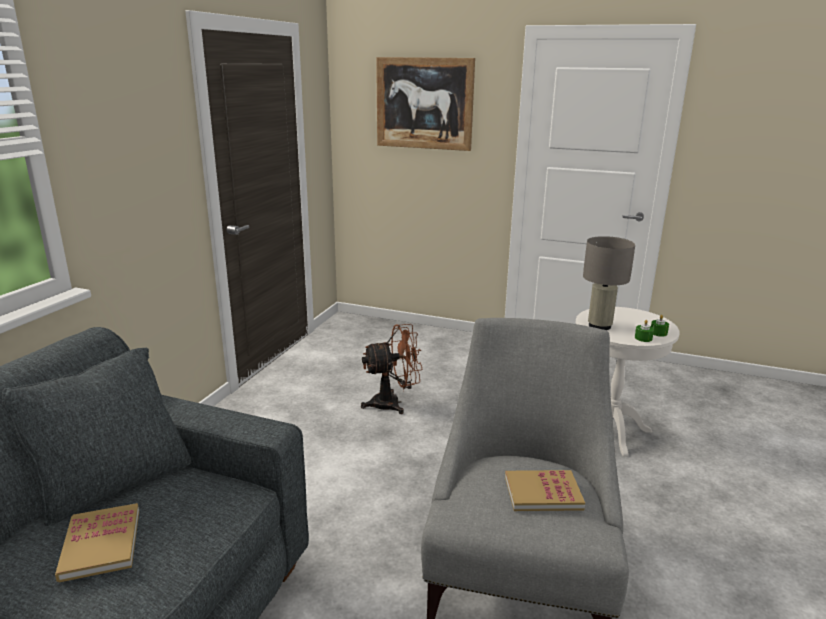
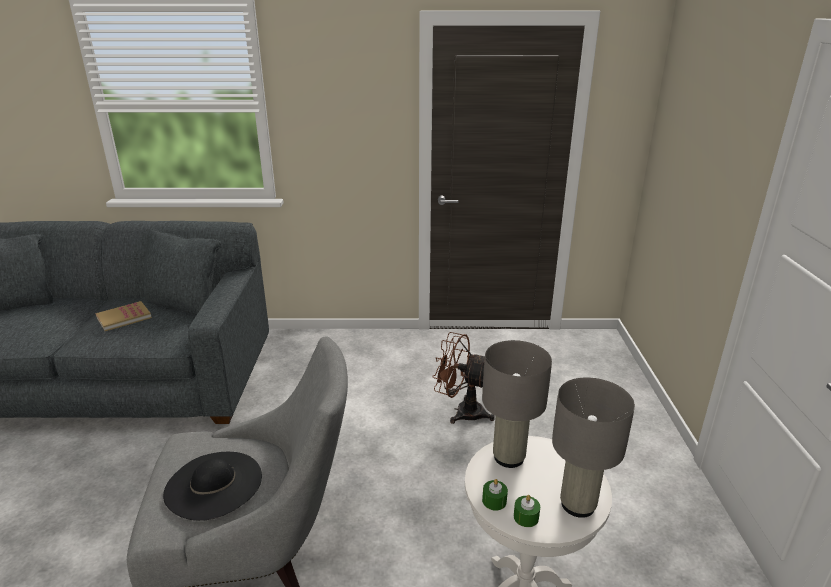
camera: 70 degrees right, 5 degrees up
(393, 403) = (462, 411): brown fan -> brown fan turned 150 degrees clockwise
(424, 103) = (708, 119): picture -> none
(543, 493) = (213, 484): book -> black hat
(647, 318) = (578, 504): none -> grey table lamp

